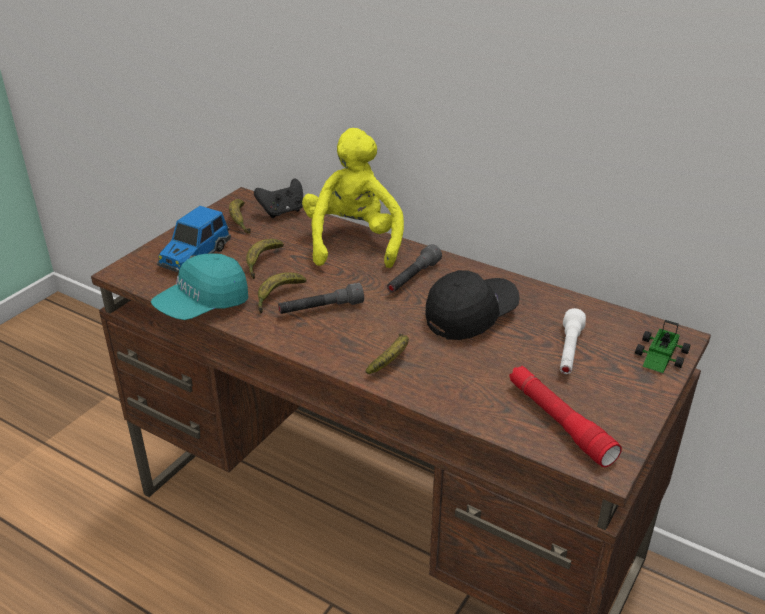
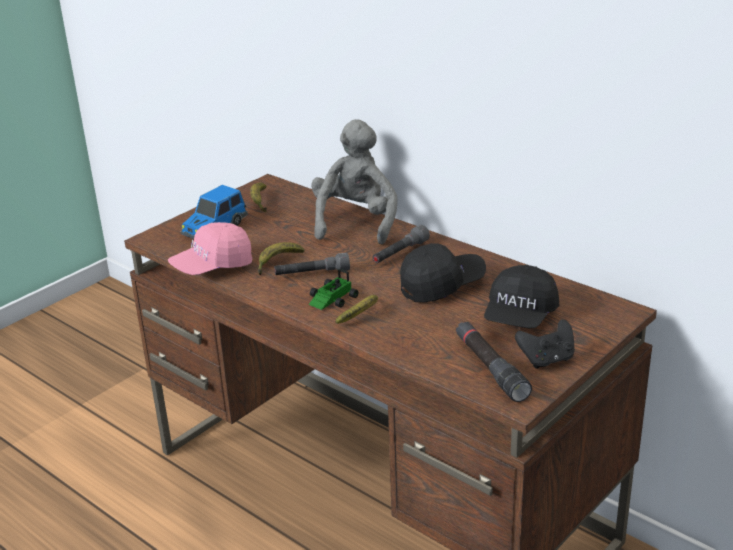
camera: 10 degrees right, 5 degrees down
(203, 305) = (213, 266): turquoise cap -> pink cap
(262, 262) = (271, 235): banana -> none
(282, 212) = (299, 195): black game controller -> black game controller (547, 360)
(353, 242) = (355, 222): yellow plush toy -> grey plush toy
(559, 422) = (490, 368): red flashlight -> black flashlight
(569, 351) = (520, 316): white flashlight -> black cap
(660, 356) = (601, 324): toy car -> toy car (330, 299)

